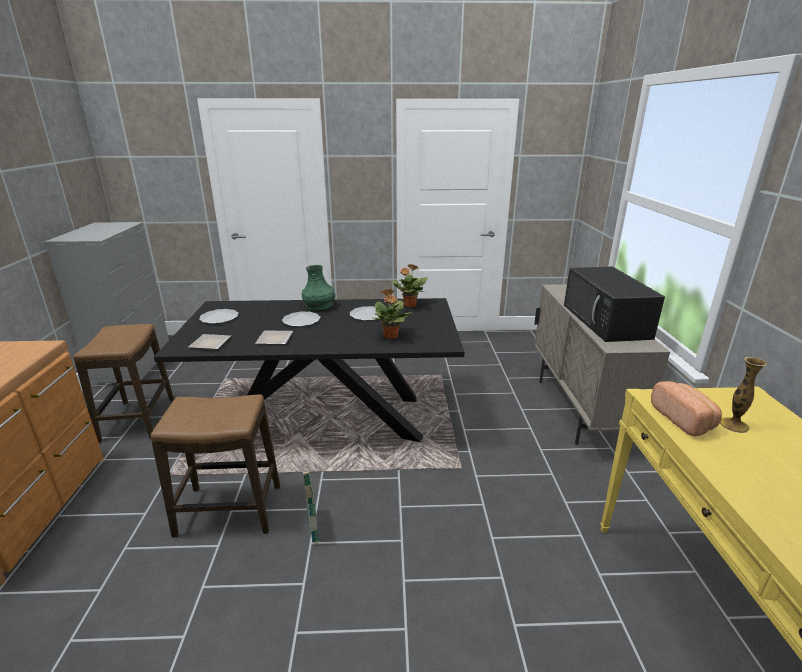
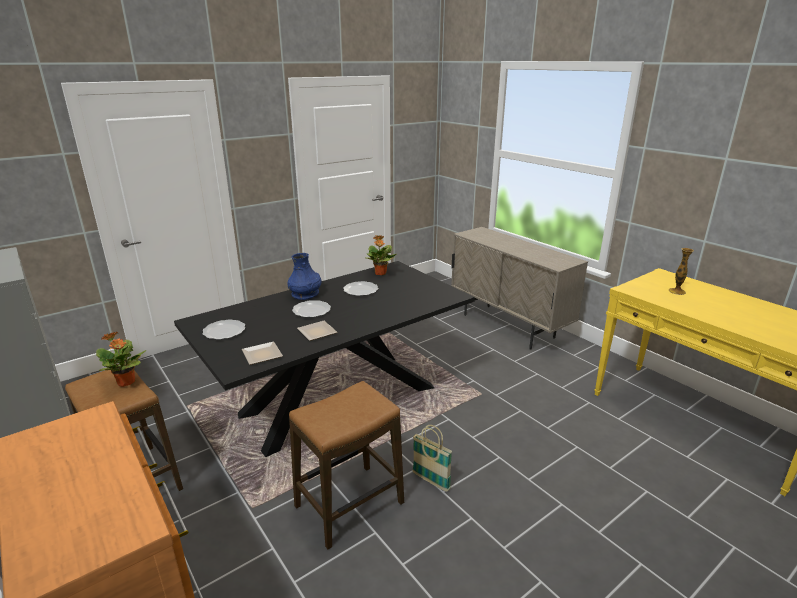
camera: 35 degrees left, 0 degrees up
(319, 306) = (305, 294): green vase -> blue vase
(390, 336) = (407, 301): potted plant -> potted plant (126, 382)
(606, 321) = (530, 251): black microwave -> none
(684, 419) = (656, 296): bread -> none

